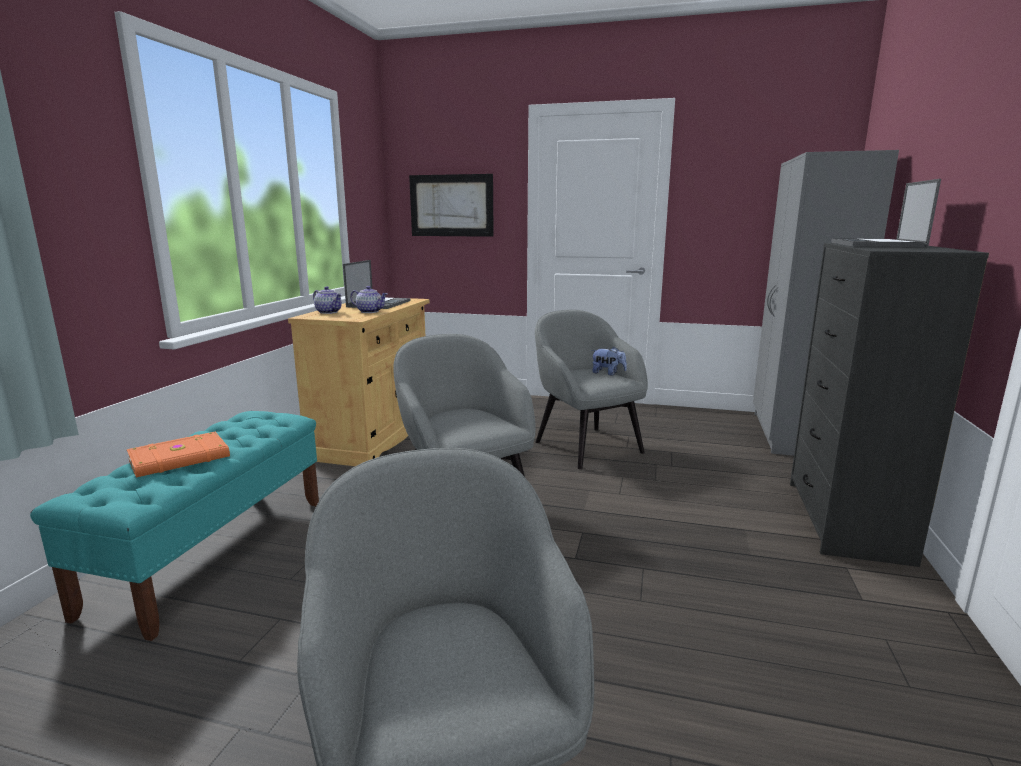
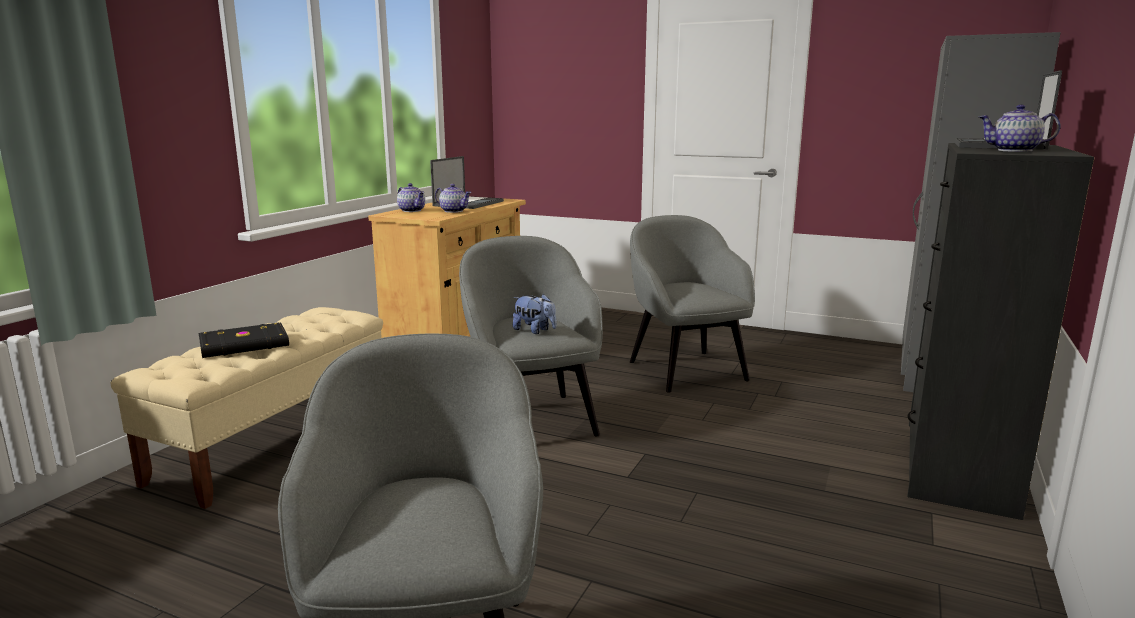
camera: 10 degrees right, 0 degrees up
(180, 458) = (245, 345): orange book -> black book
(214, 552) = (275, 441): turquoise bench -> beige bench
(451, 205) = (561, 96): picture -> none
(608, 373) = (710, 288): plush toy -> plush toy (535, 331)
(907, 248) = (1014, 150): none -> teapot

